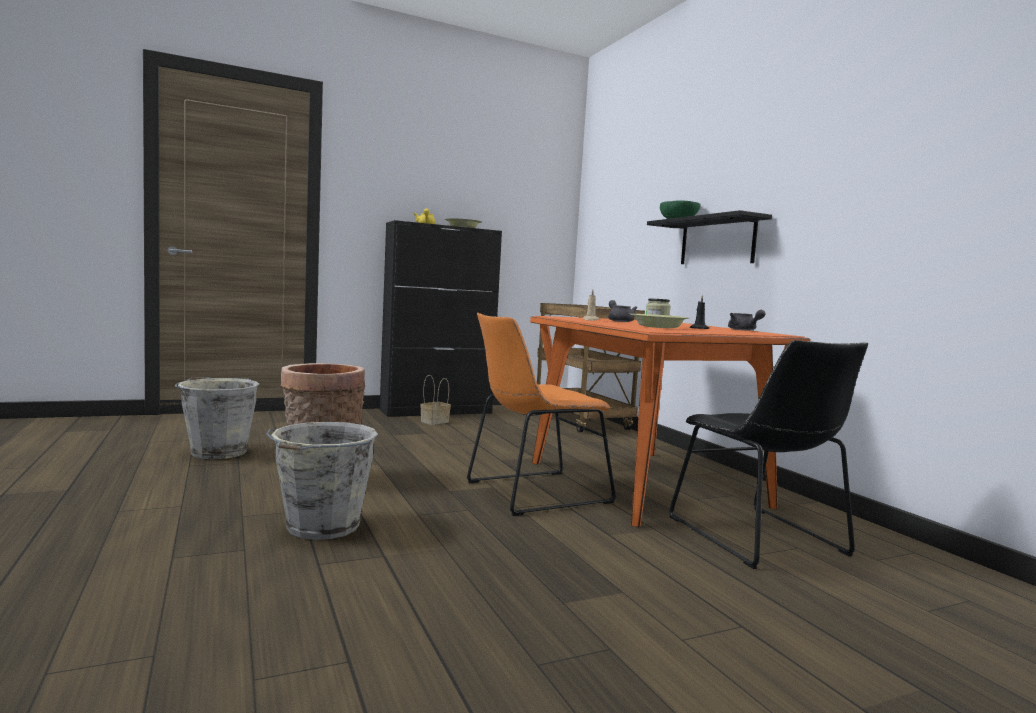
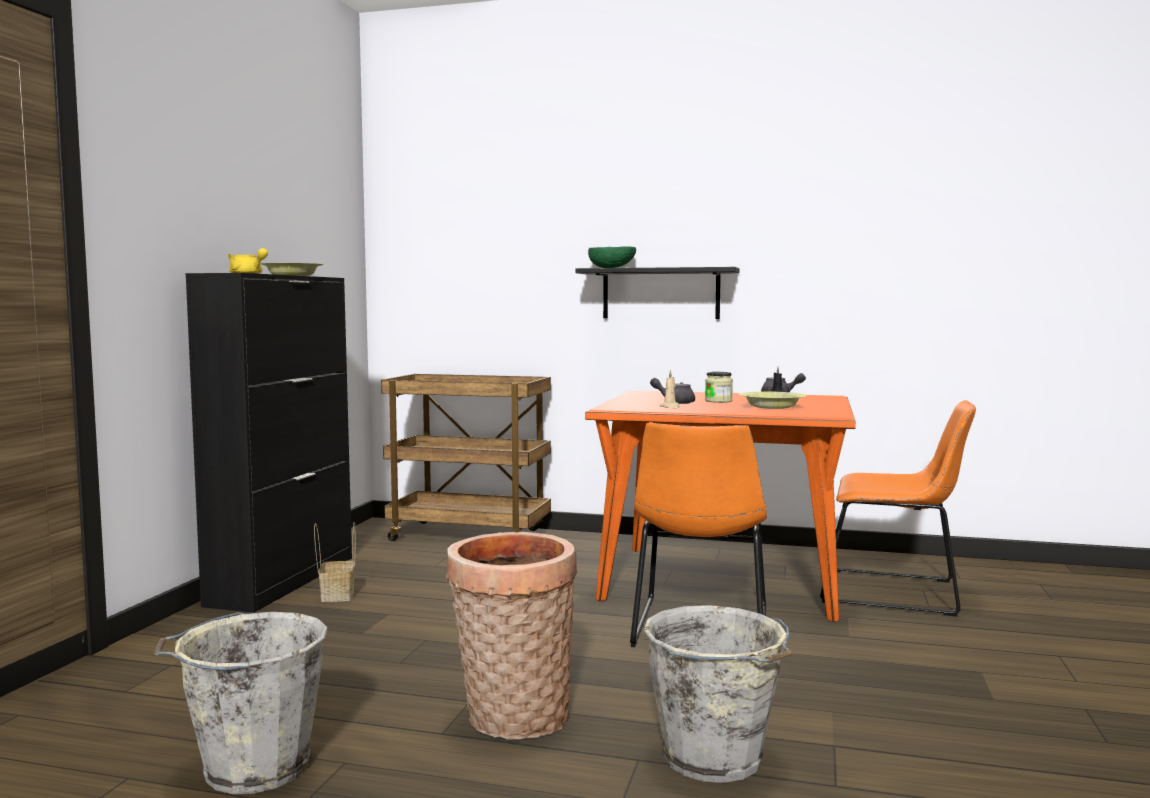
camera: 50 degrees left, 0 degrees up
(760, 538) = (896, 592): black chair -> orange chair

